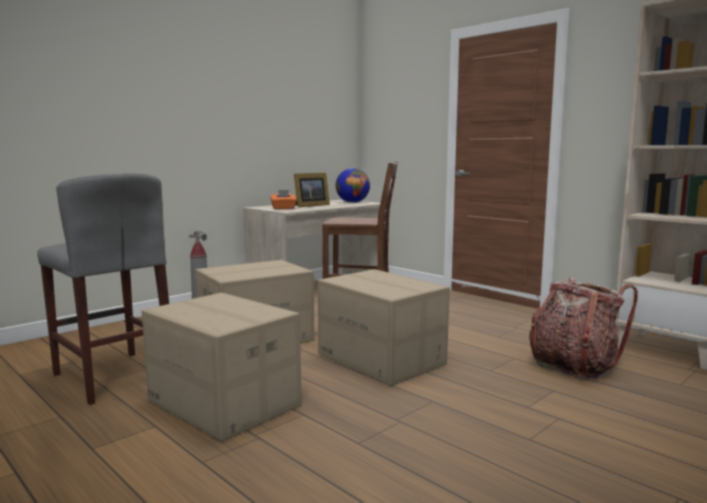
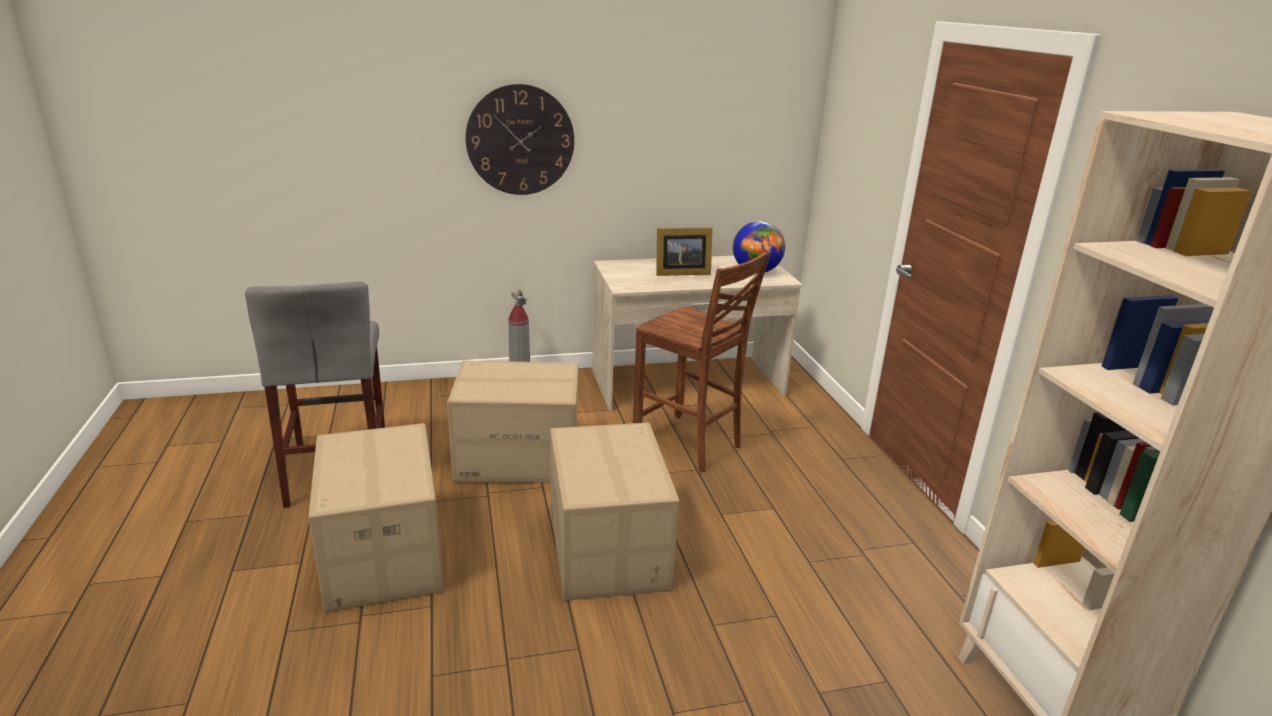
camera: 30 degrees right, 15 degrees up
(188, 115) = (520, 140): none -> wall clock
(283, 208) = (631, 277): orange tissue box -> none
(574, 365) = (839, 666): backpack -> none

